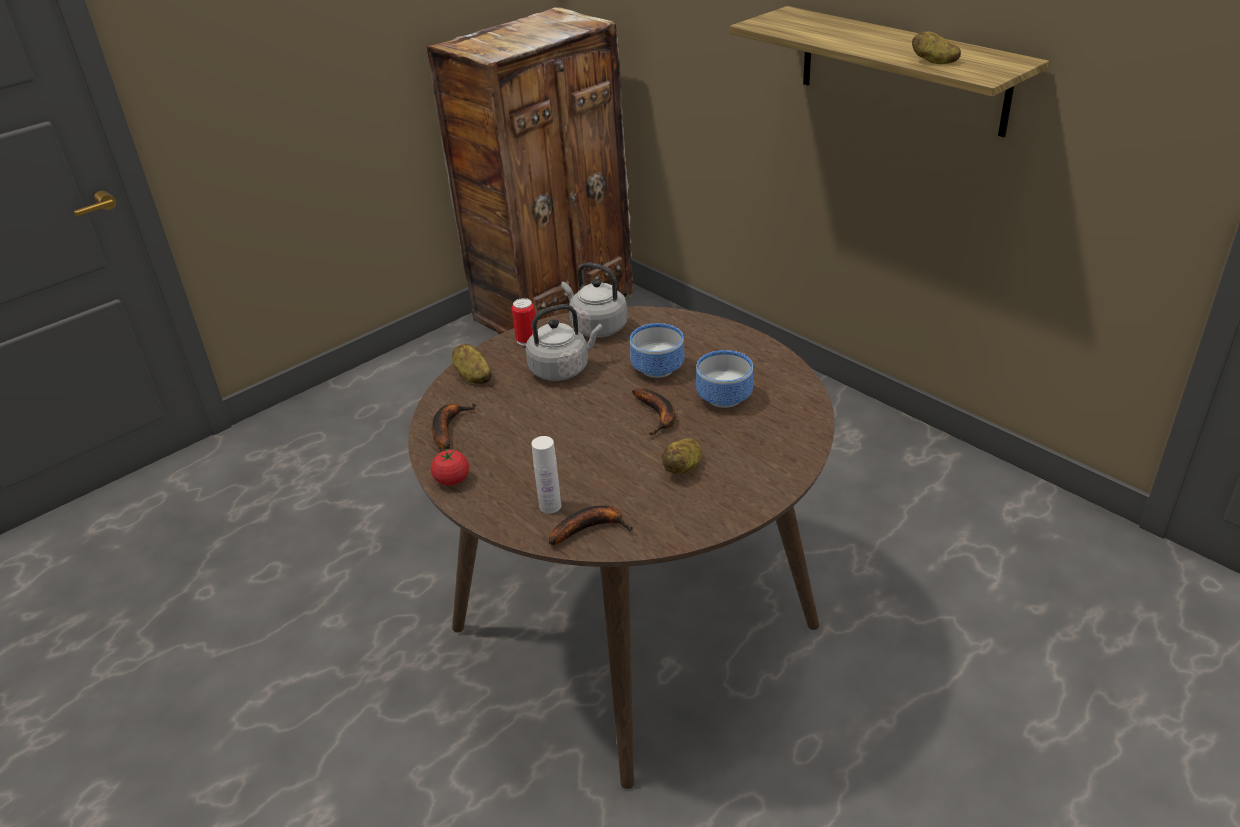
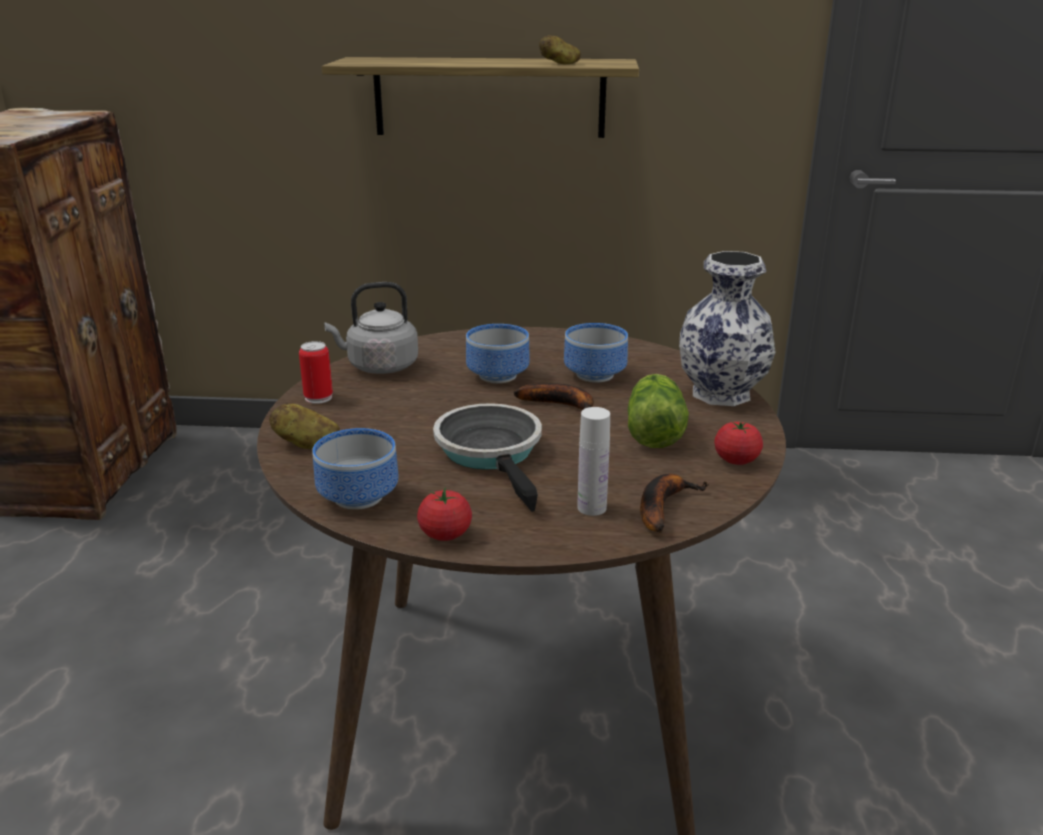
camera: 45 degrees left, 10 degrees down
(448, 428) = (356, 495): banana -> bowl
(557, 434) = (492, 453): none -> frying pan
(562, 369) = (401, 406): grey kettle -> none
(683, 468) = (654, 430): potato -> lettuce
(696, 521) = (736, 460): none -> tomato
(786, 458) = (719, 393): none -> vase

